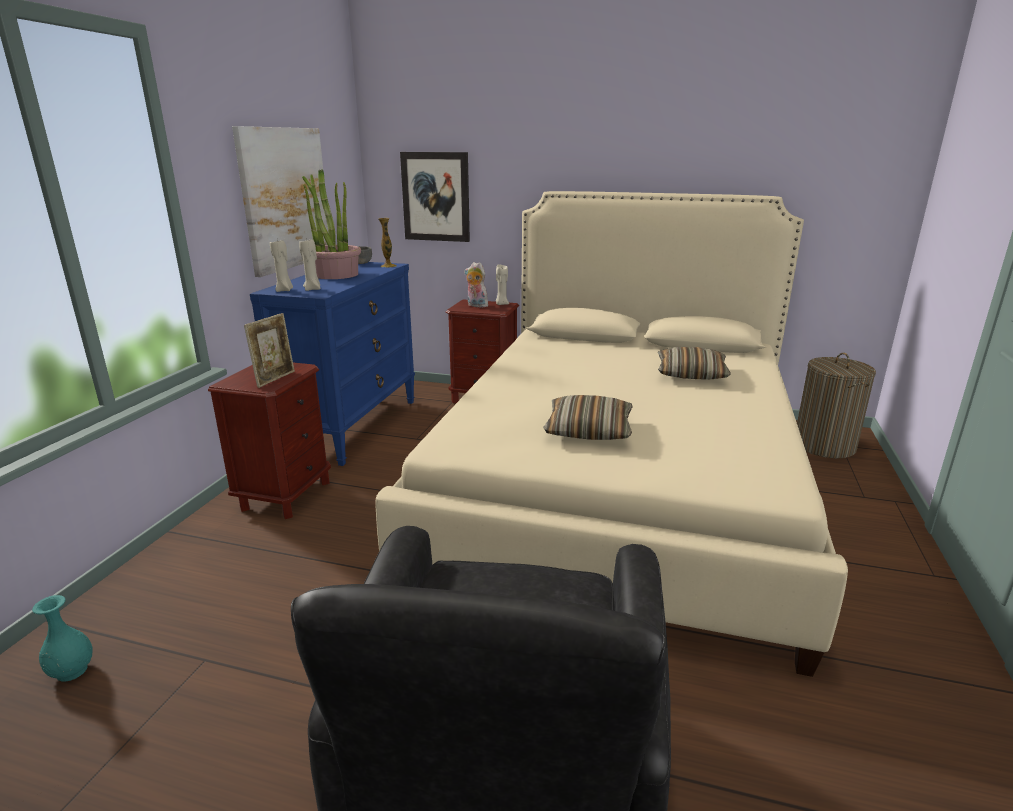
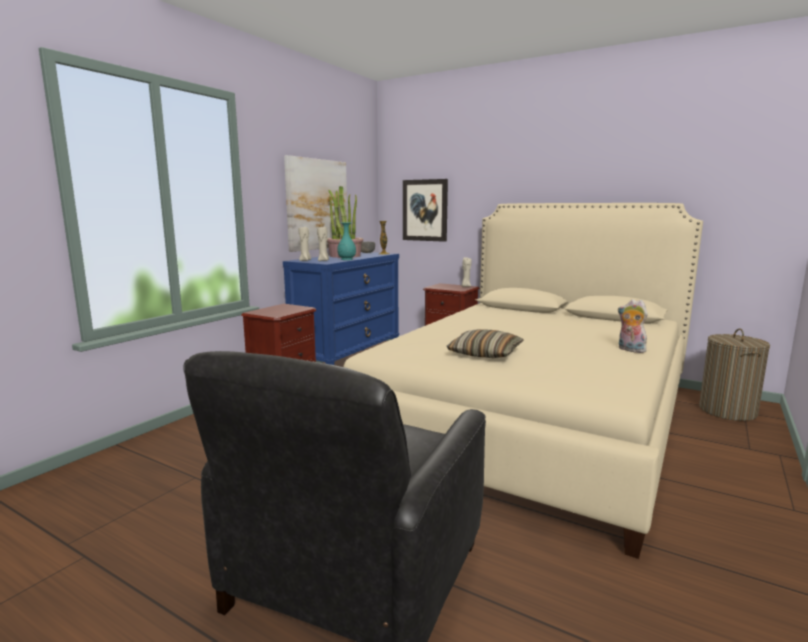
camera: 15 degrees right, 10 degrees down
(72, 671) = (118, 471): turquoise vase -> turquoise vase (346, 259)
(275, 379) = (284, 312): picture frame -> none
(476, 305) = (446, 286): plush toy -> plush toy (630, 350)
(691, 374) = (591, 332): pillow -> none

